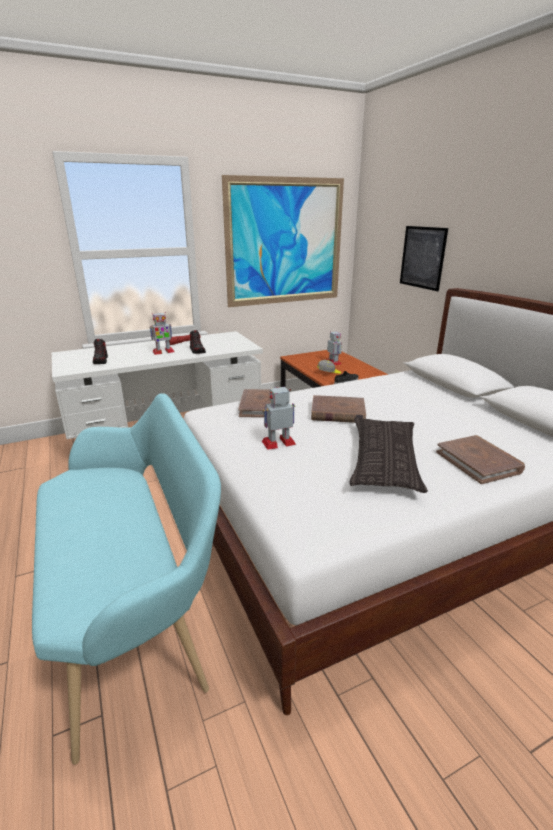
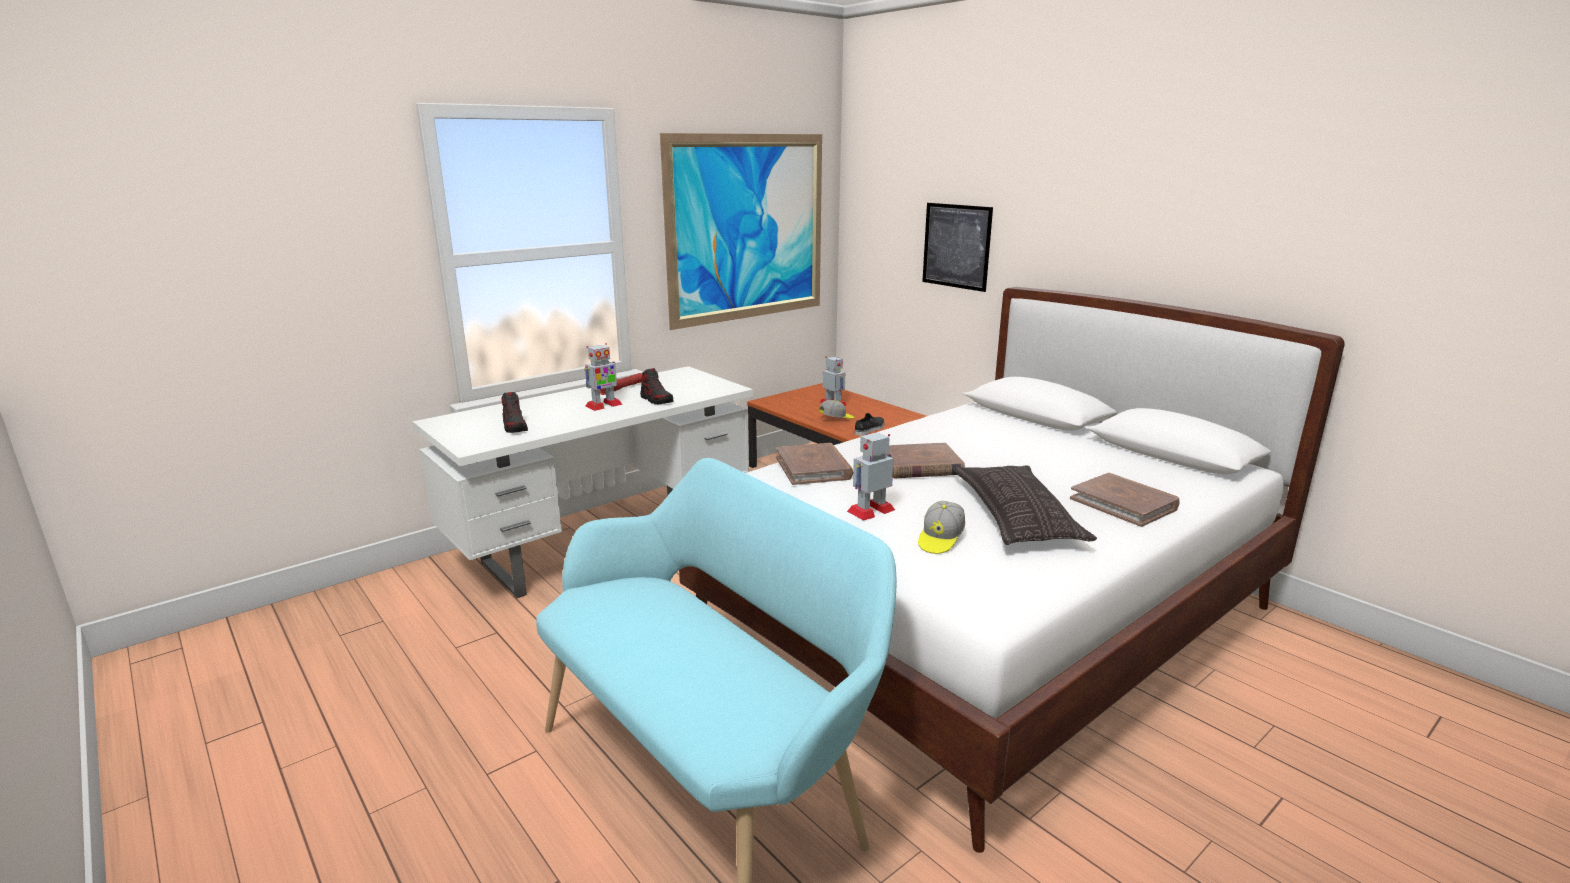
camera: 15 degrees left, 5 degrees down
(311, 472) = (940, 539): none -> cap

